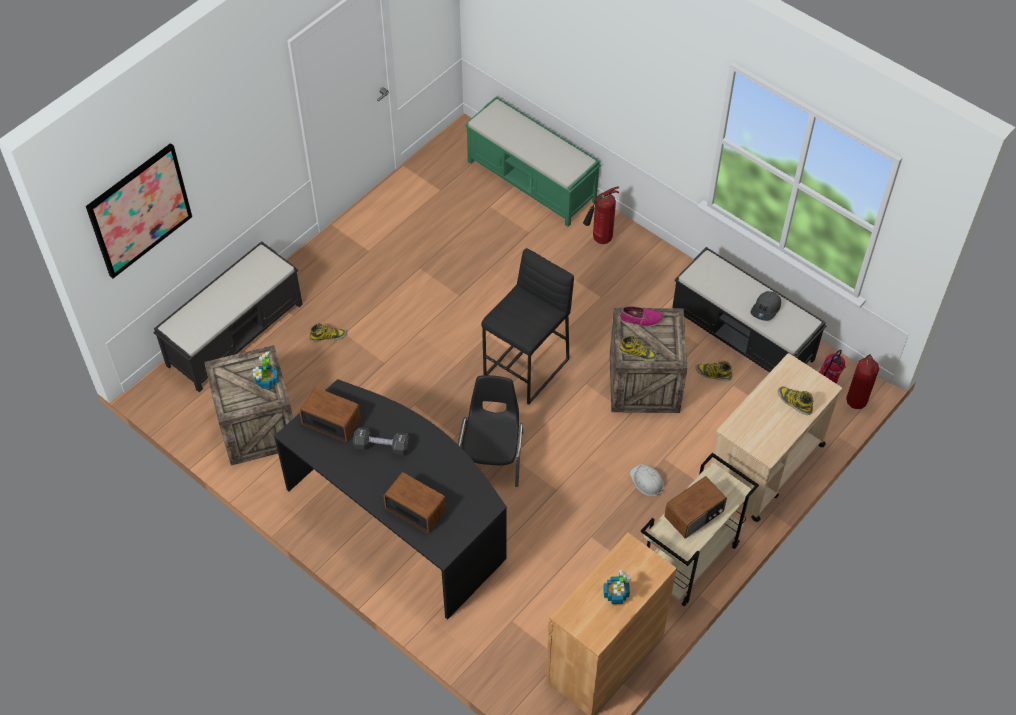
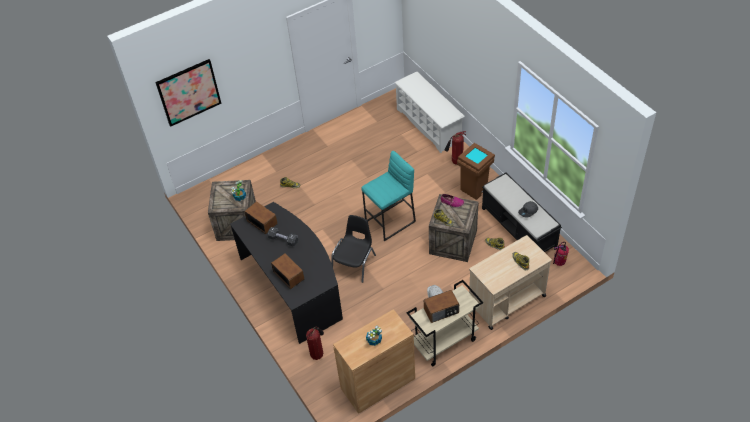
camera: 20 degrees right, 5 degrees down
(236, 334) = (243, 175): black bench -> none
(527, 368) = (390, 222): black stool -> turquoise stool
(532, 181) = (429, 125): green bench -> white shoe rack
(648, 281) = (475, 189): none -> brown trash can
(855, 400) = (573, 275): fire extinguisher -> fire extinguisher (317, 354)

